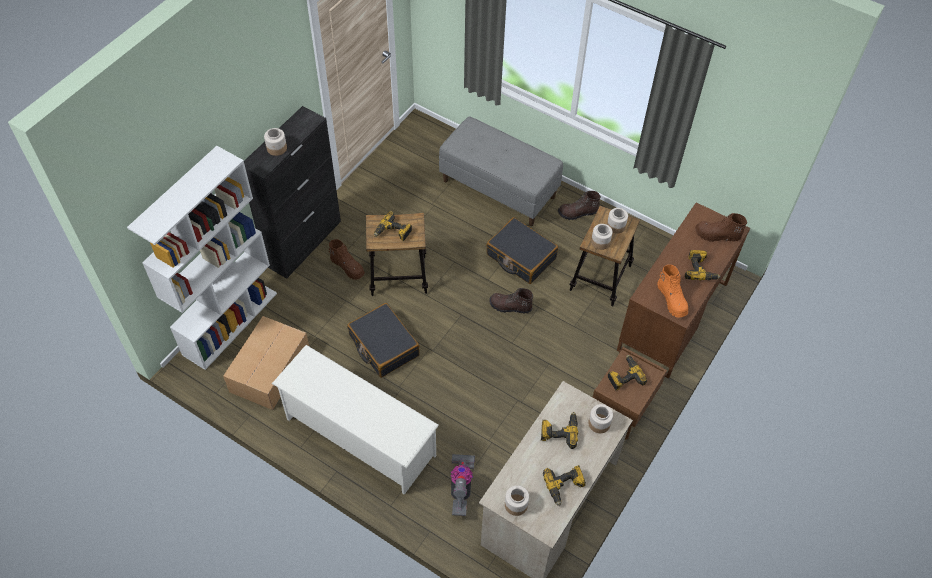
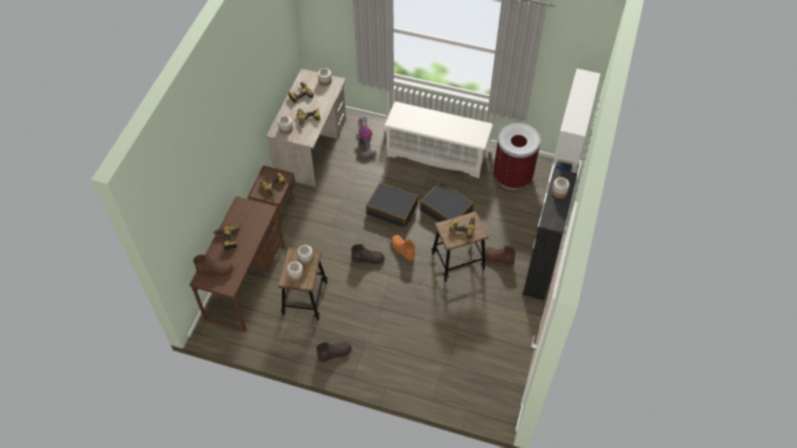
camera: 165 degrees right, 0 degrees up
(269, 371) = (512, 177): cardboard box -> trash can
(499, 189) = (406, 360): grey bench -> none
(521, 257) = (371, 301): black suitcase -> black suitcase (392, 209)
(672, 300) = (247, 212): orange boot -> orange boot (402, 250)

